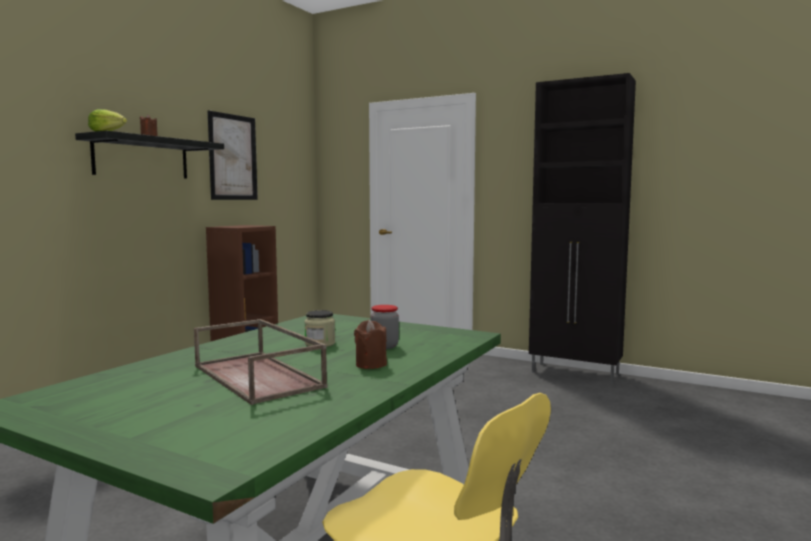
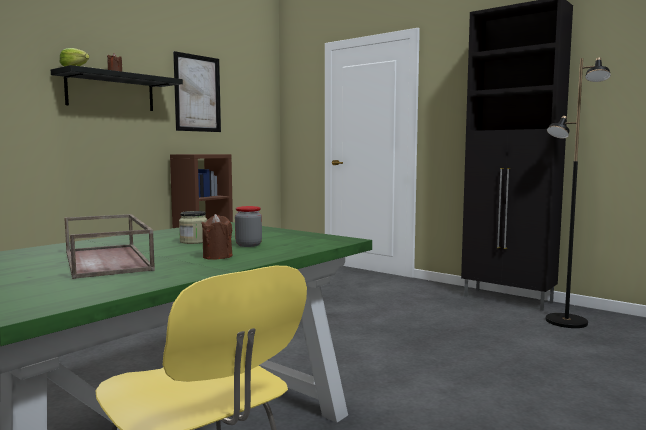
camera: 10 degrees right, 0 degrees up
(639, 395) = (566, 322): none -> black floor lamp

